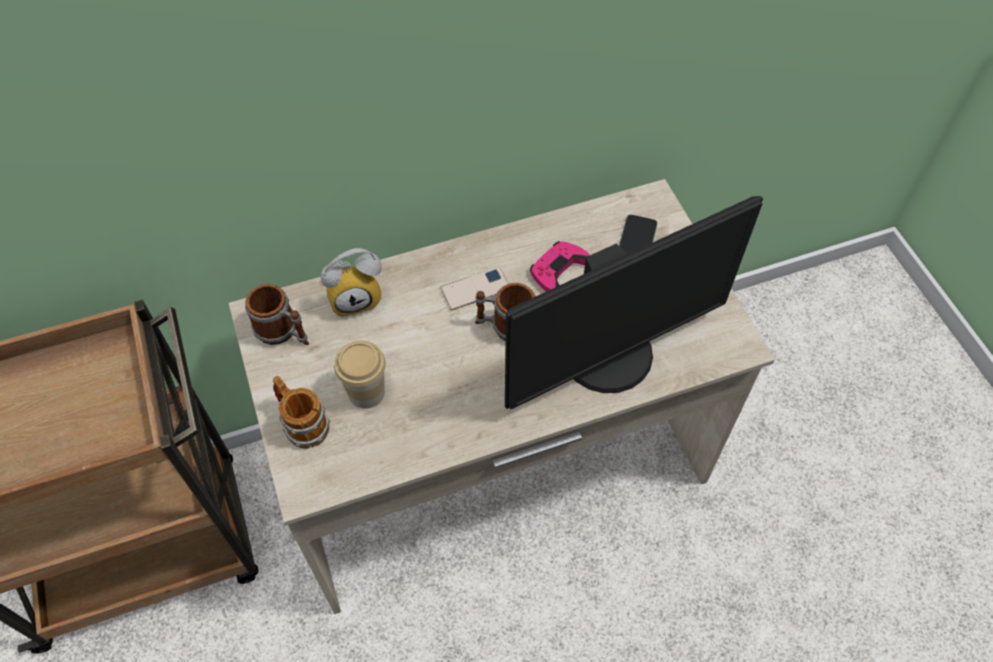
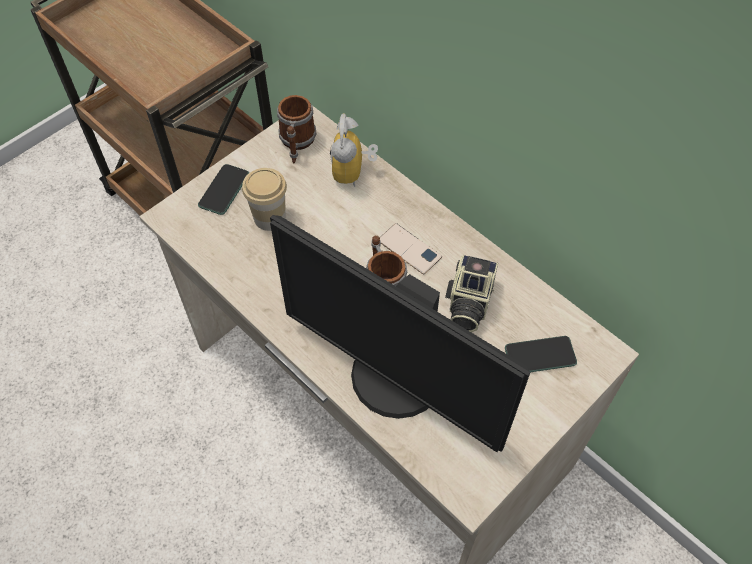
camera: 65 degrees right, 0 degrees up
(302, 423) = (224, 190): mug -> phone
(356, 297) = (354, 173): alarm clock -> alarm clock turned 45 degrees clockwise
(558, 269) = (467, 303): pink game controller -> camera

